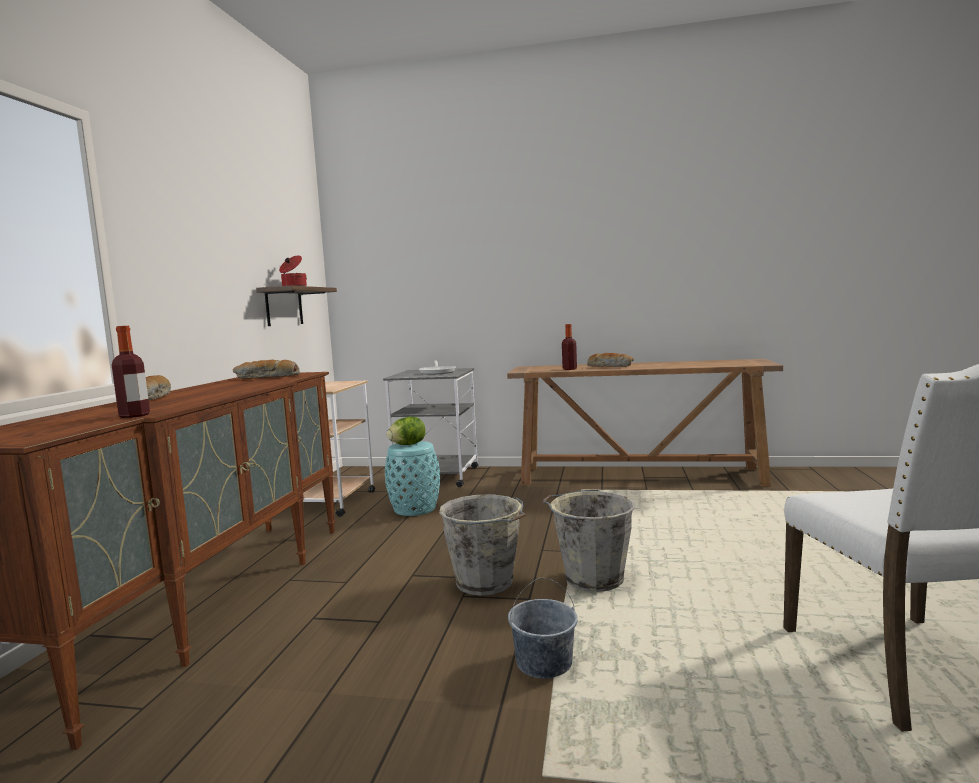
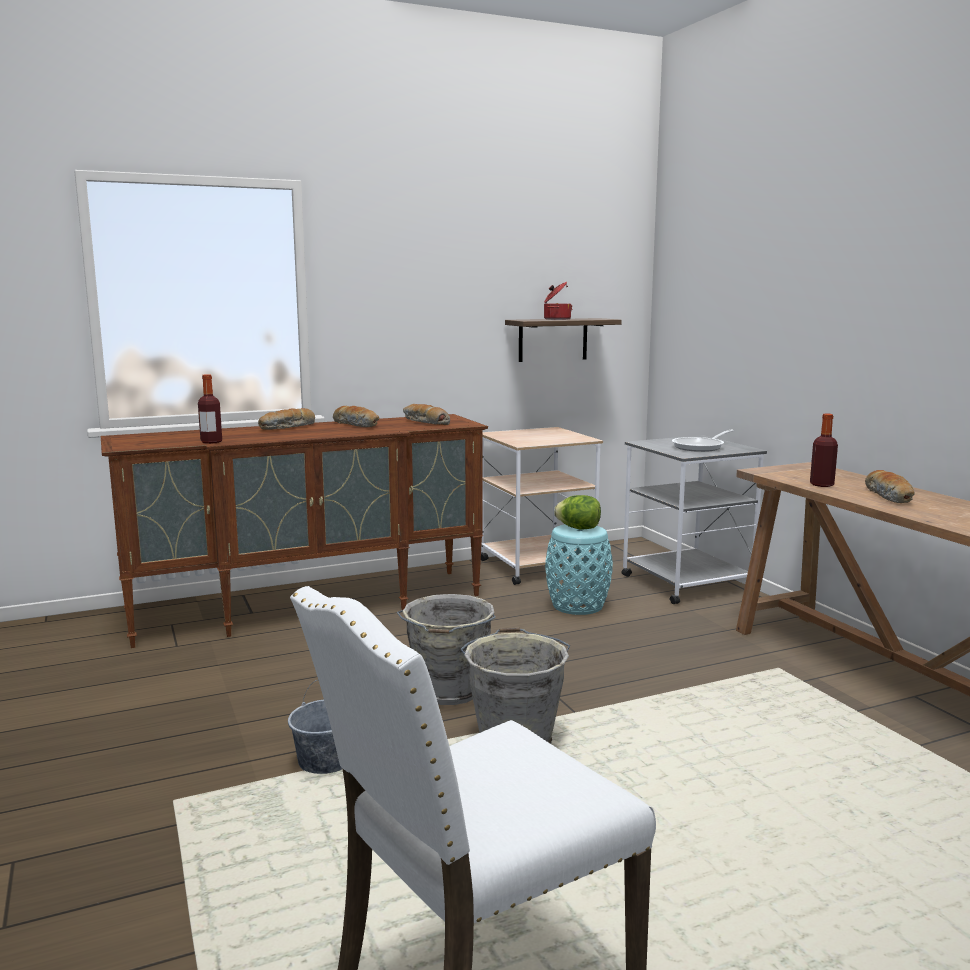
camera: 55 degrees right, 5 degrees up
(214, 387) = (357, 424): none -> bread

